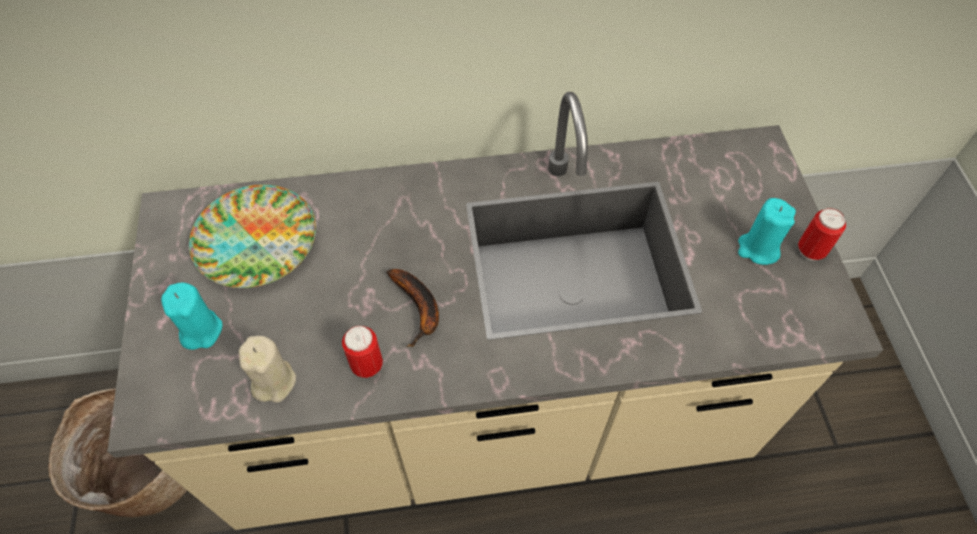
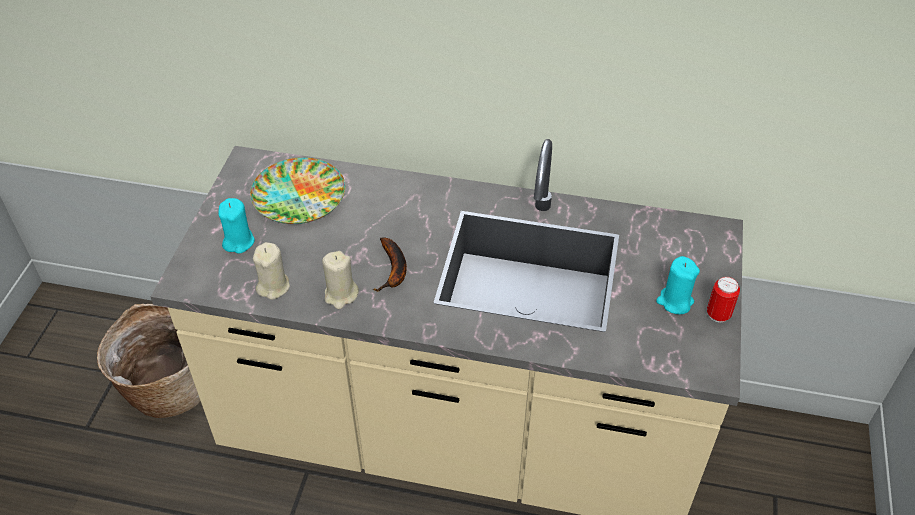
camera: 20 degrees right, 10 degrees down
(367, 365) = (341, 295): can -> beige candle

